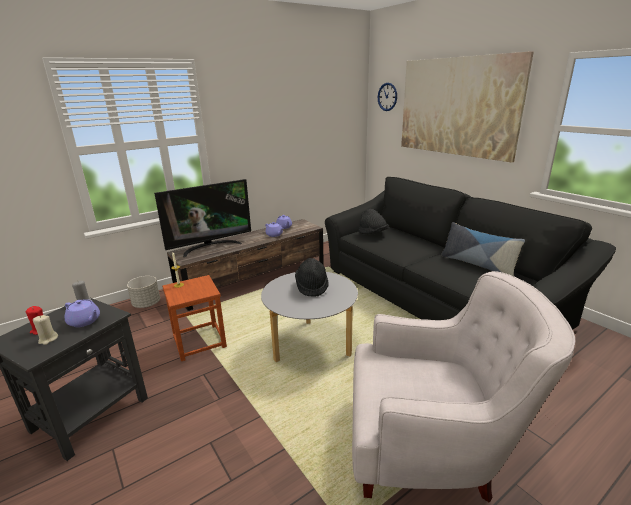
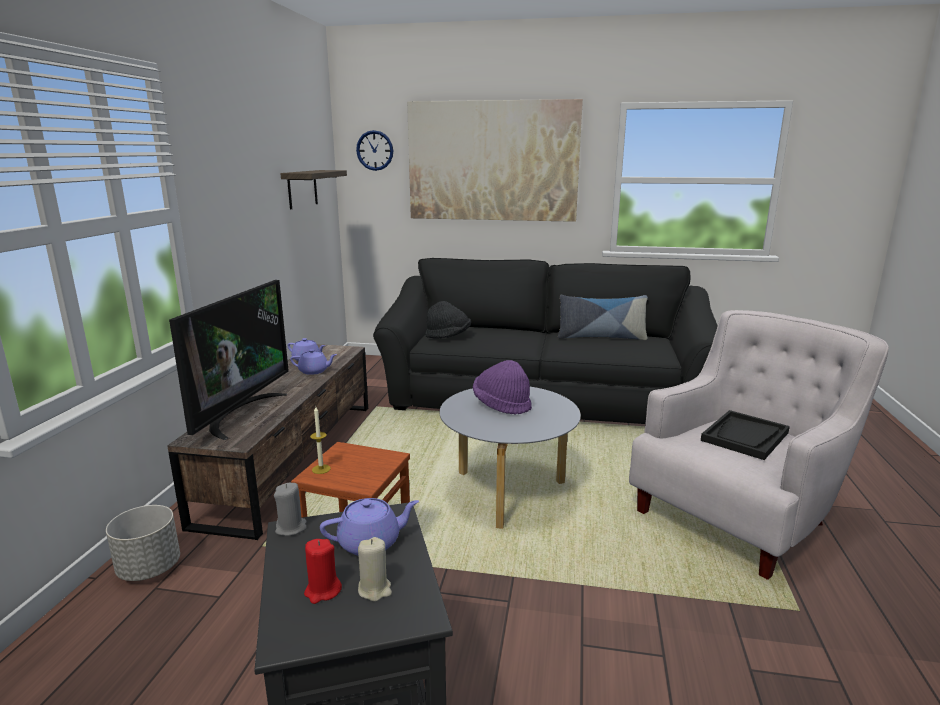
camera: 45 degrees left, 5 degrees down
(312, 287) = (502, 405): black hat -> purple hat
(324, 123) = (302, 189): none -> shelf
(427, 383) = (745, 437): none -> black tray

